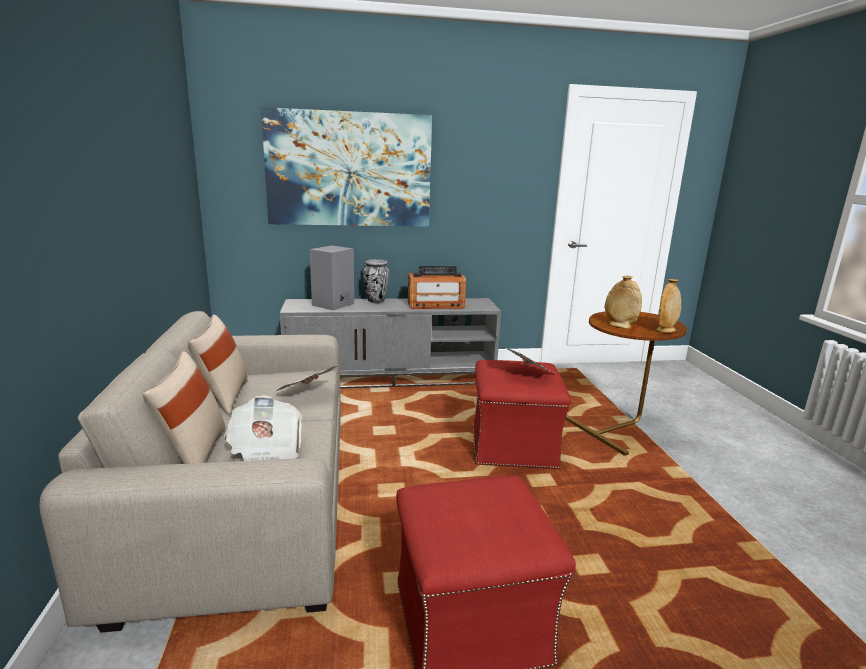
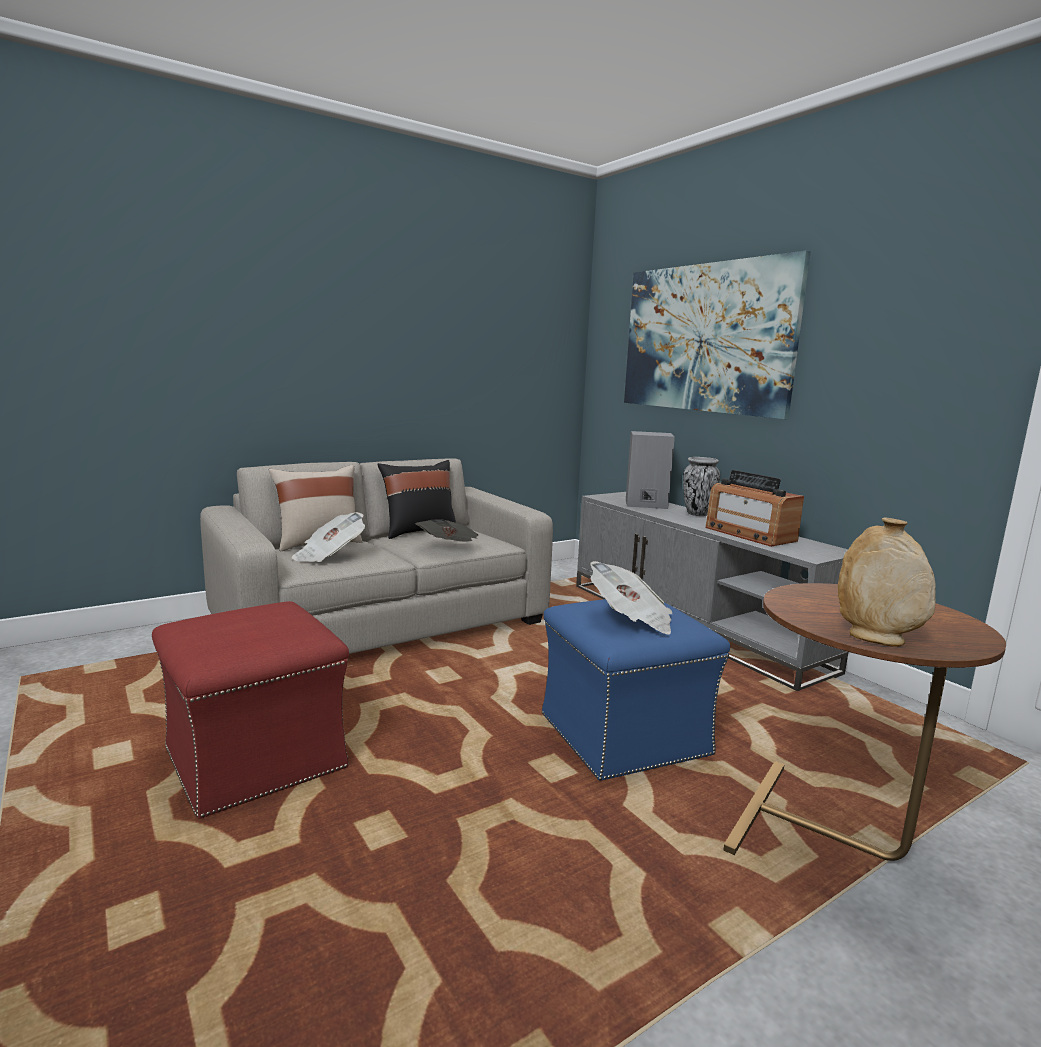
camera: 65 degrees right, 5 degrees down
(223, 397) = (418, 531): beige pillow -> black pillow
(513, 447) = (622, 735): red ottoman -> blue ottoman
(619, 326) = (814, 603): beige vase -> none

